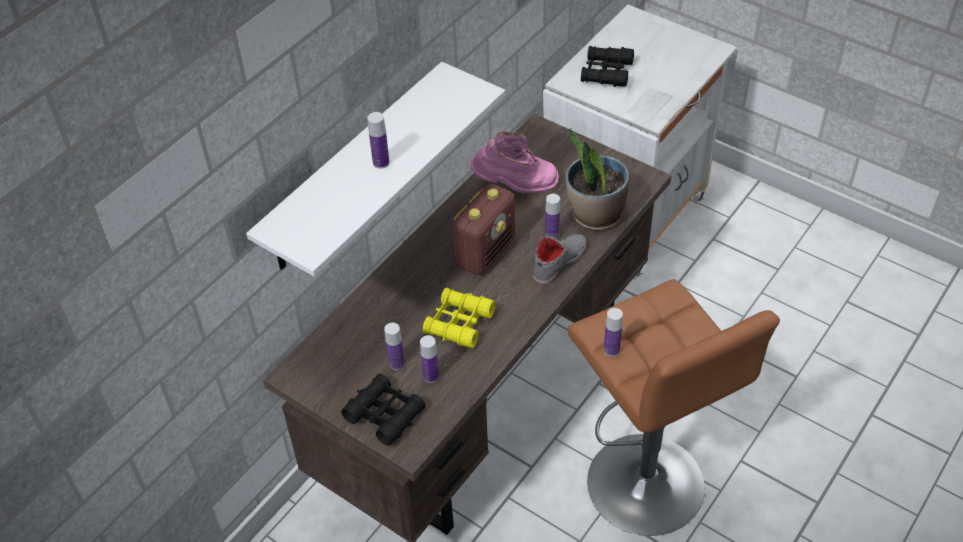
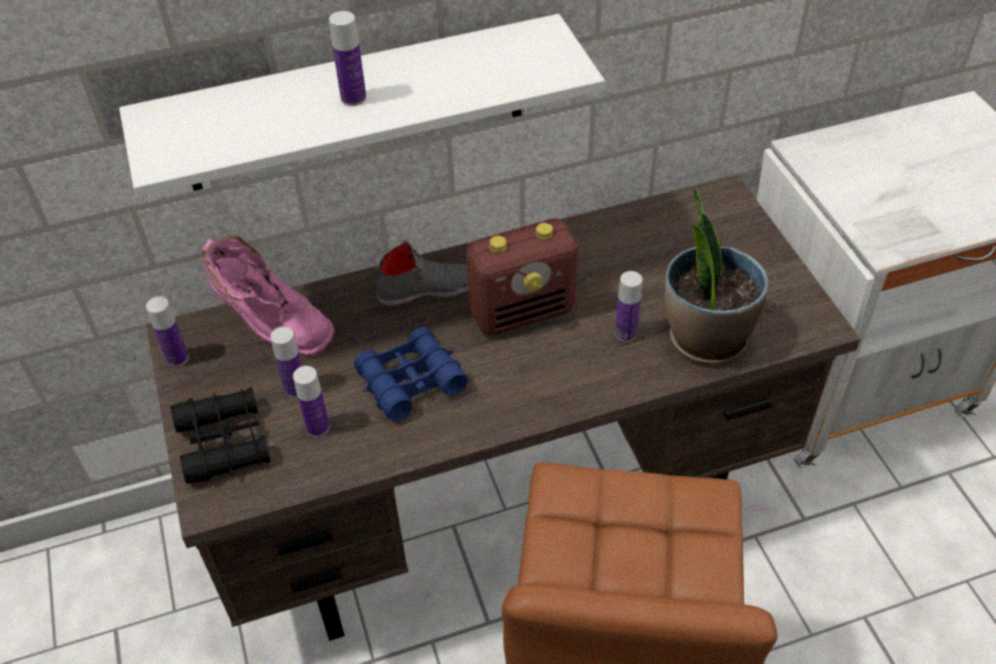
camera: 35 degrees right, 0 degrees up
(459, 323) = (410, 381): yellow binoculars -> blue binoculars
(515, 186) = (633, 251): pink boot -> pink boot (271, 327)
(559, 261) = (604, 372): grey shoe -> grey shoe (428, 288)
(606, 72) = (868, 161): black binoculars -> none
(611, 349) = (555, 529): bottle -> bottle (177, 358)

